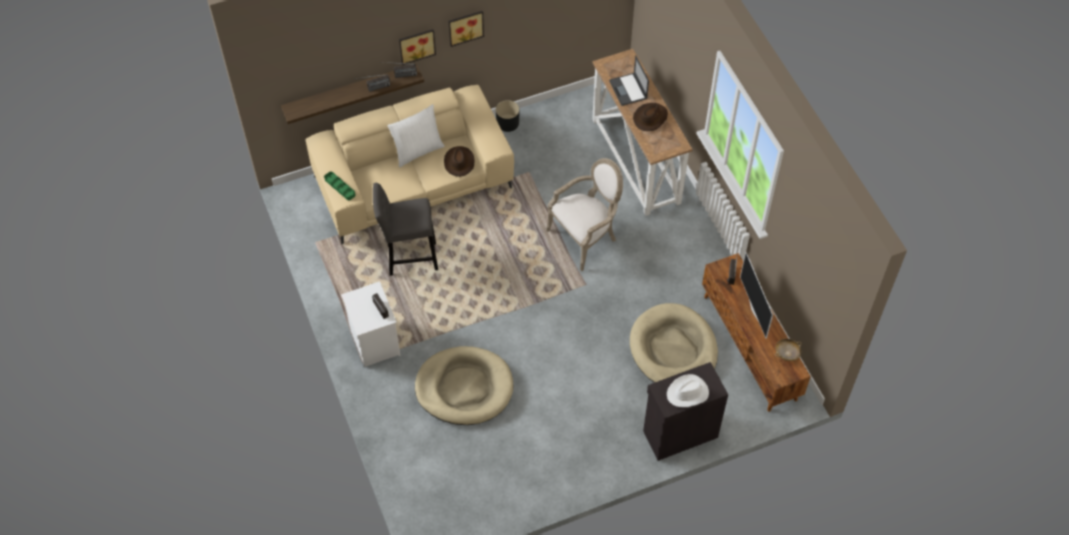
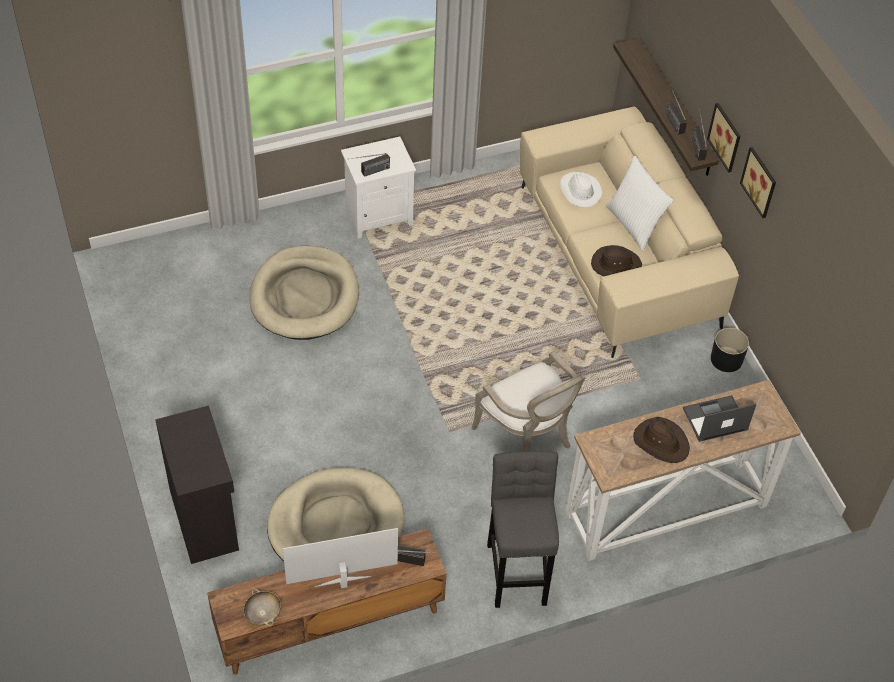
camera: 90 degrees right, 5 degrees down
(340, 187) = (556, 133): green tray -> none
(409, 258) = (499, 249): grey stool -> grey stool (517, 569)
(687, 393) = (187, 448): white hat -> white hat (579, 191)

